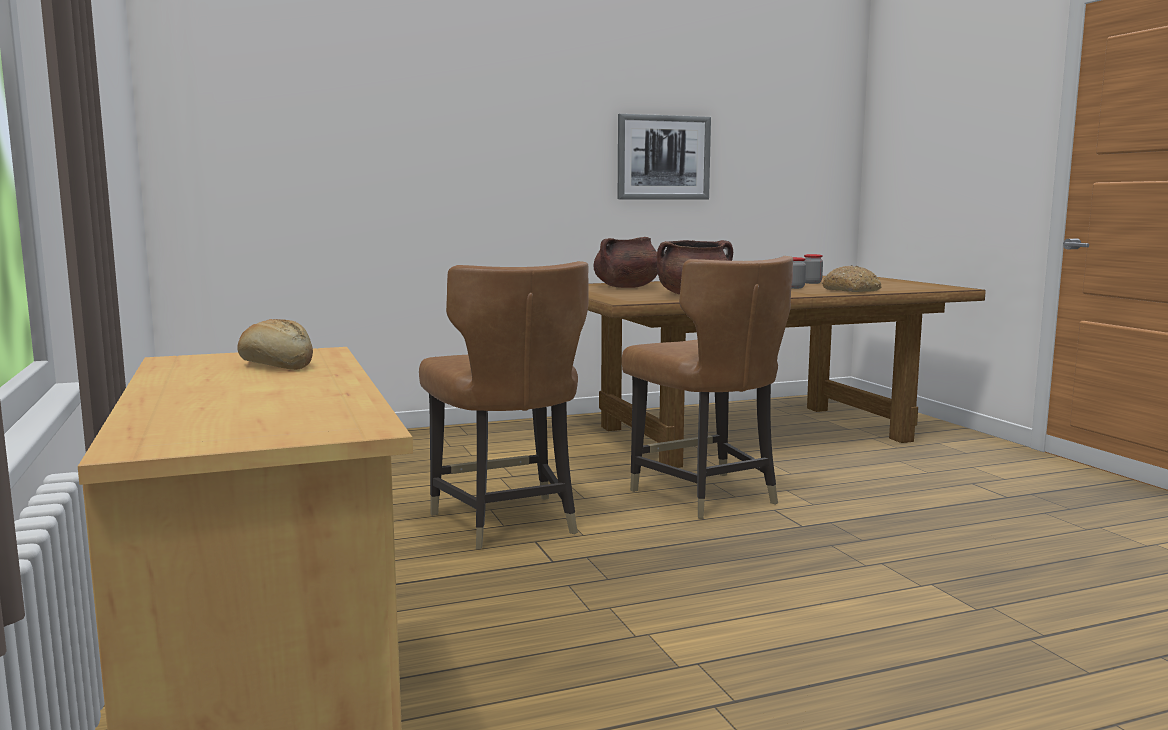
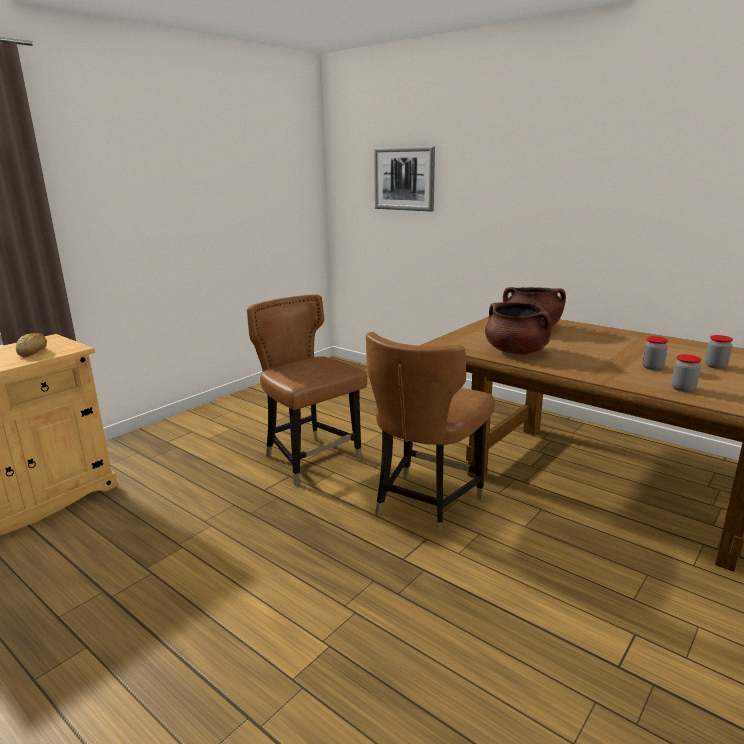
camera: 60 degrees right, 10 degrees up
(506, 522) = (311, 459): brown chair -> brown chair turned 105 degrees clockwise
(663, 157) = (650, 212): picture -> picture (404, 179)
(852, 290) = (683, 388): bread -> jar

